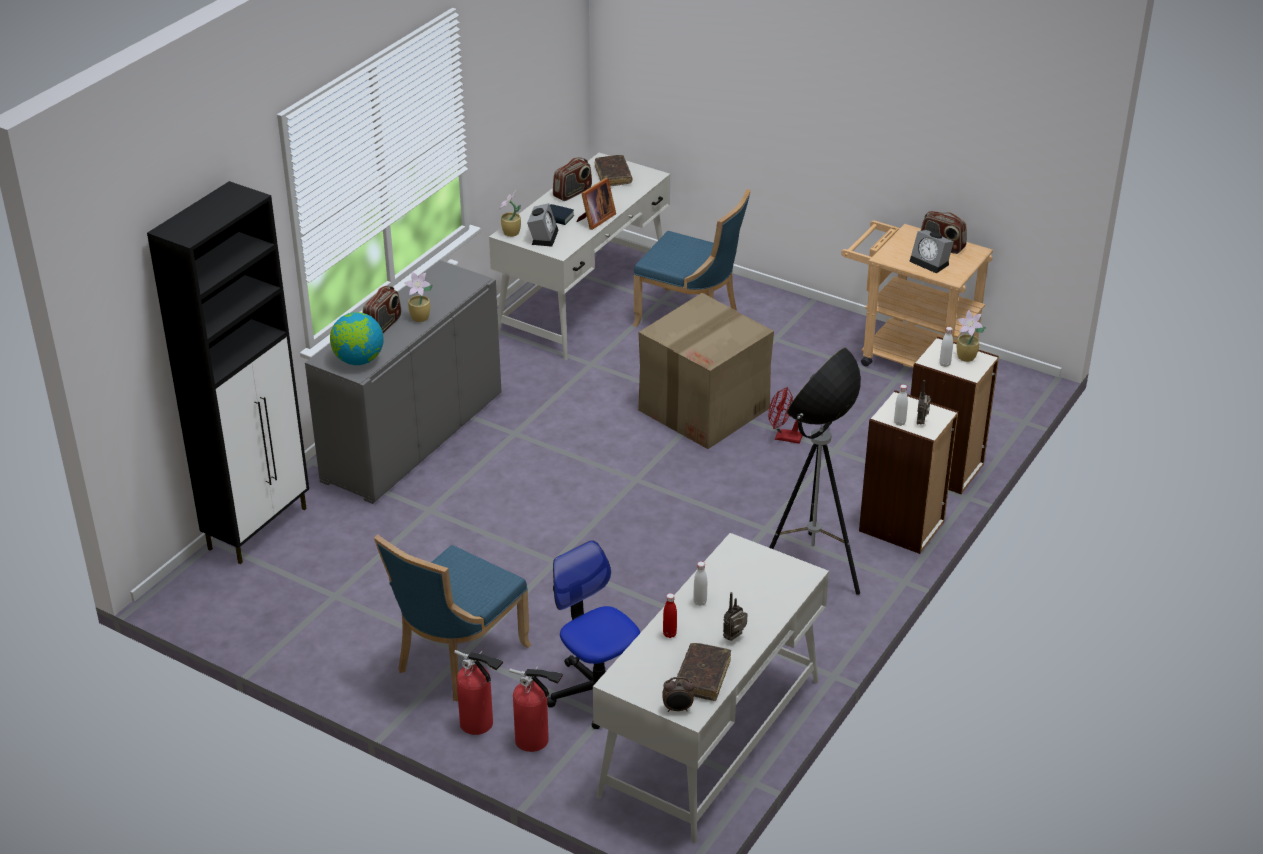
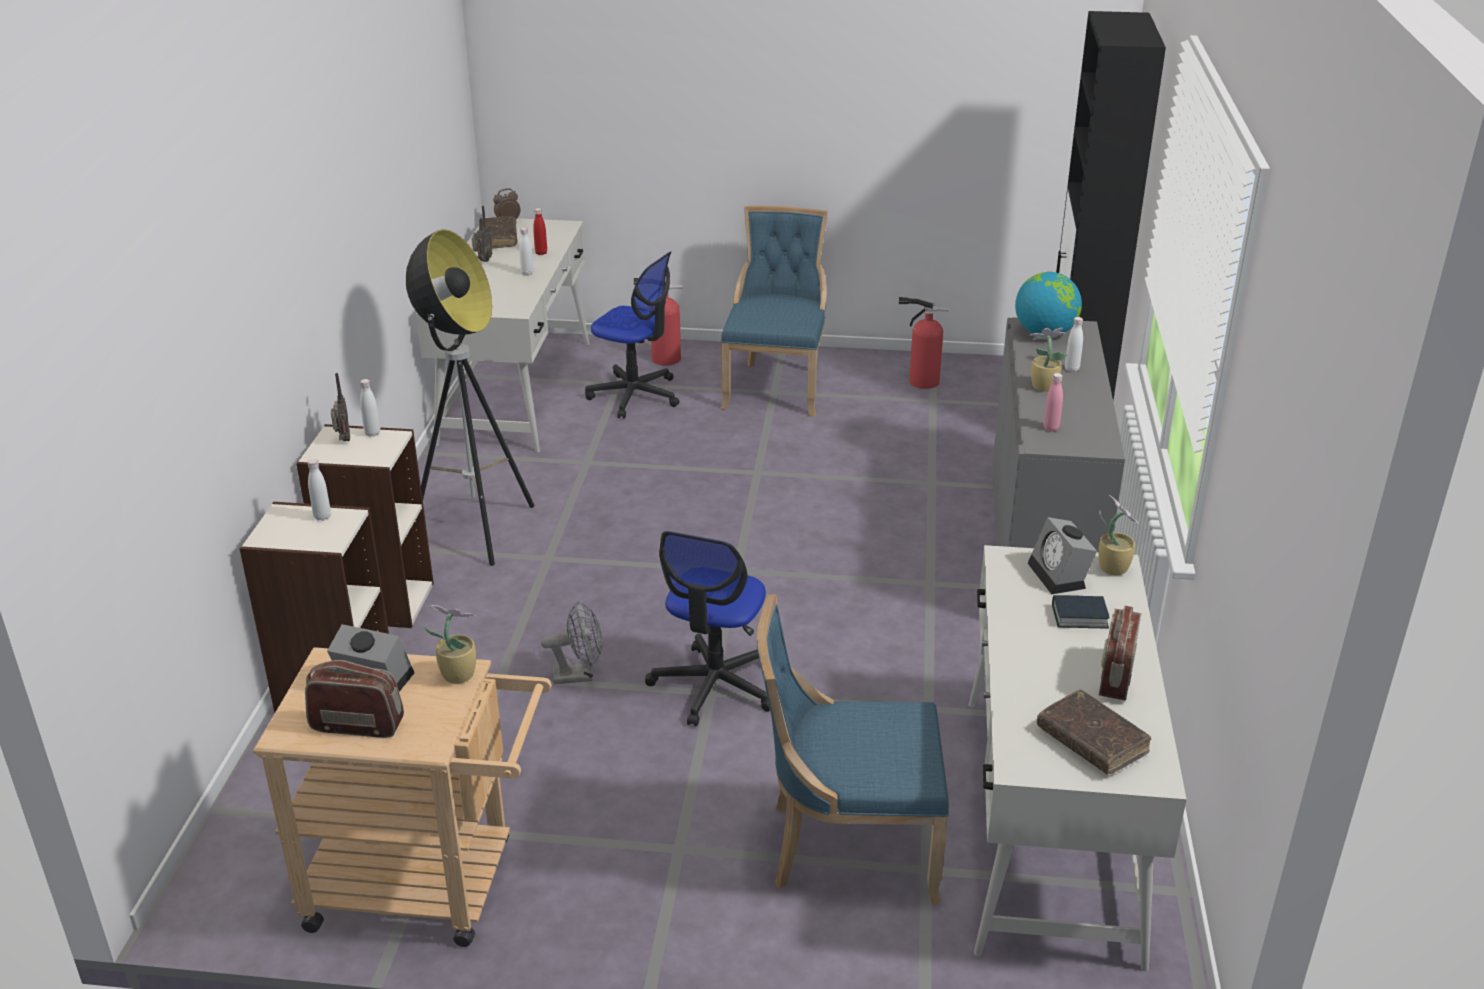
camera: 155 degrees right, 5 degrees down
(383, 326) = (1071, 369): radio -> white bottle
(456, 288) = (1051, 428): none -> pink bottle
(479, 724) = (716, 357): fire extinguisher -> fire extinguisher (920, 381)
(595, 220) = (1016, 630): picture frame -> none
(704, 408) = (714, 686): cardboard box -> office chair
(784, 437) = (579, 675): red fan -> grey fan
(966, 358) = (289, 533): potted plant -> potted plant (457, 674)

